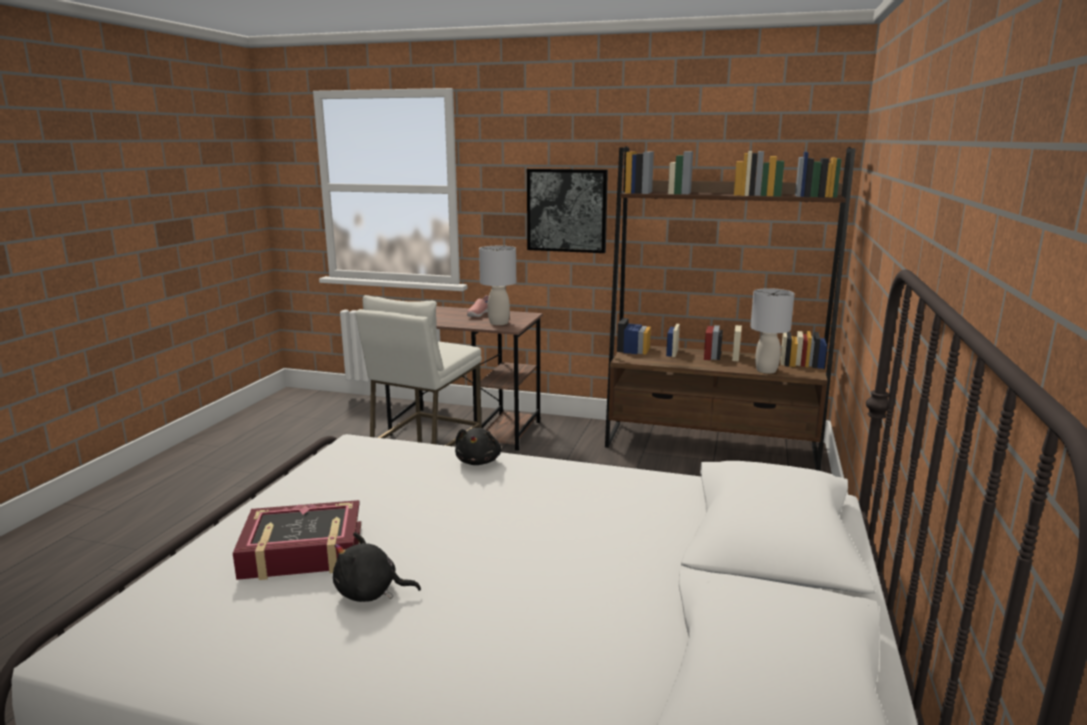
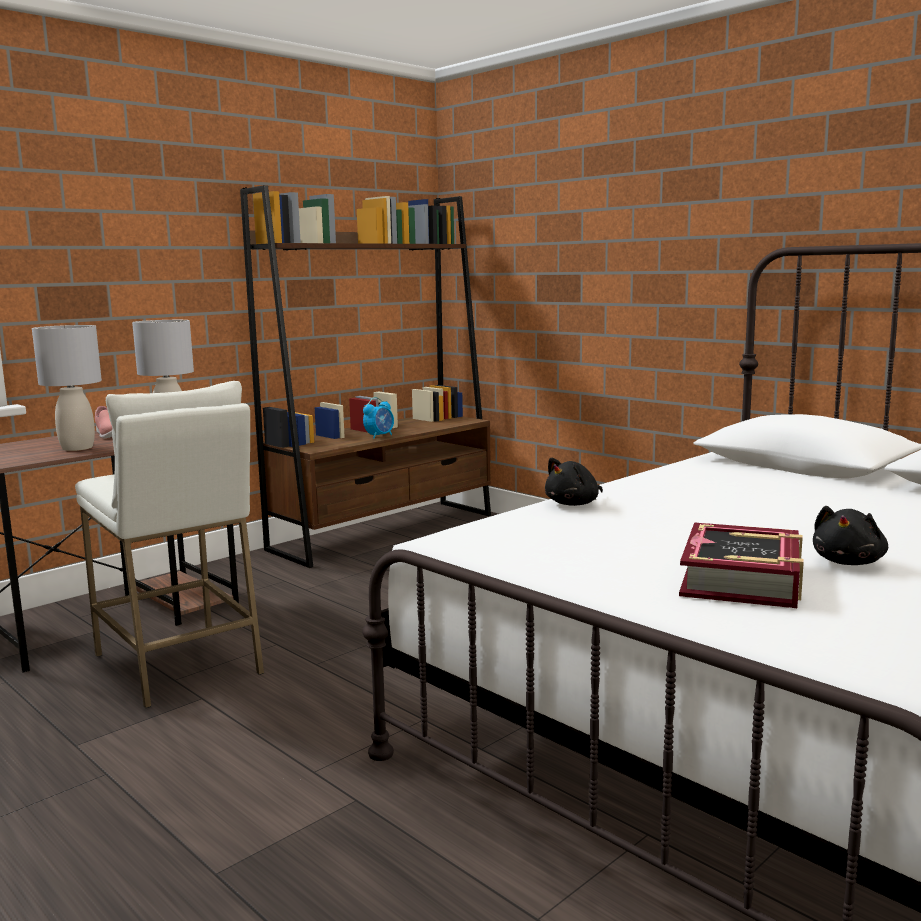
camera: 60 degrees left, 5 degrees down
(479, 461) = (574, 504): black plush toy -> black plush toy turned 105 degrees clockwise
(567, 210) = (169, 274): picture -> none
(695, 364) = (379, 436): none -> alarm clock
(765, 370) = (437, 426): grey table lamp -> grey table lamp (77, 448)

